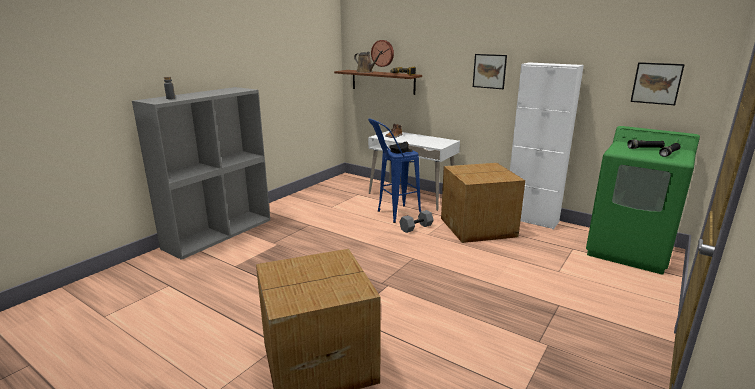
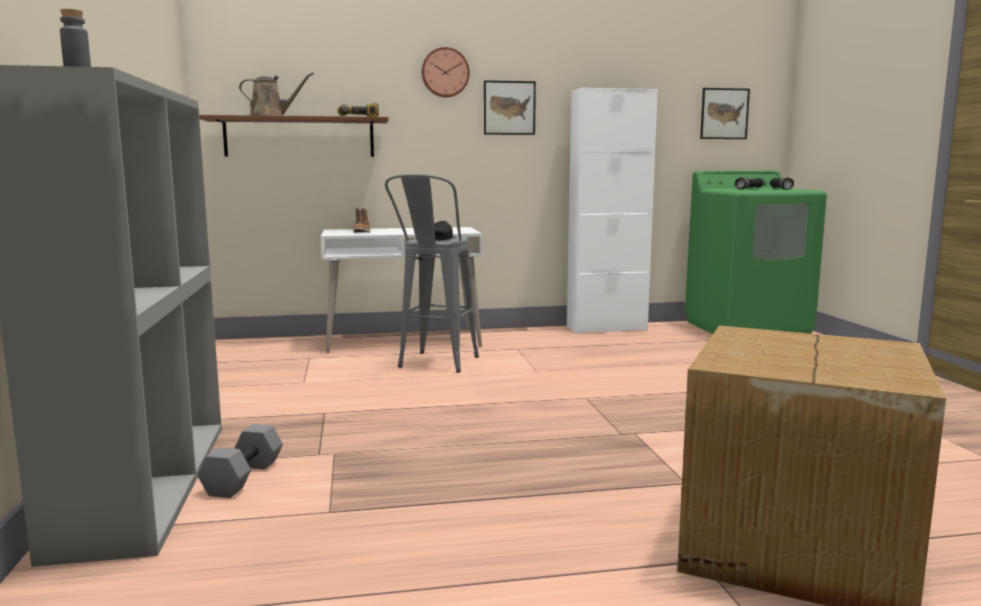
camera: 45 degrees left, 10 degrees down
(383, 53) = (297, 82): wall clock -> wall clock (445, 72)
(393, 215) = (434, 366): blue stool -> grey stool
(416, 227) = (501, 368): grey dumbbell -> grey dumbbell (242, 477)
(479, 227) = (574, 348): cardboard box -> none

